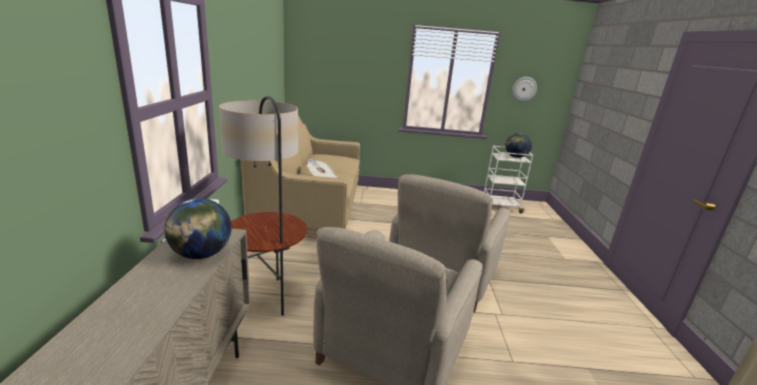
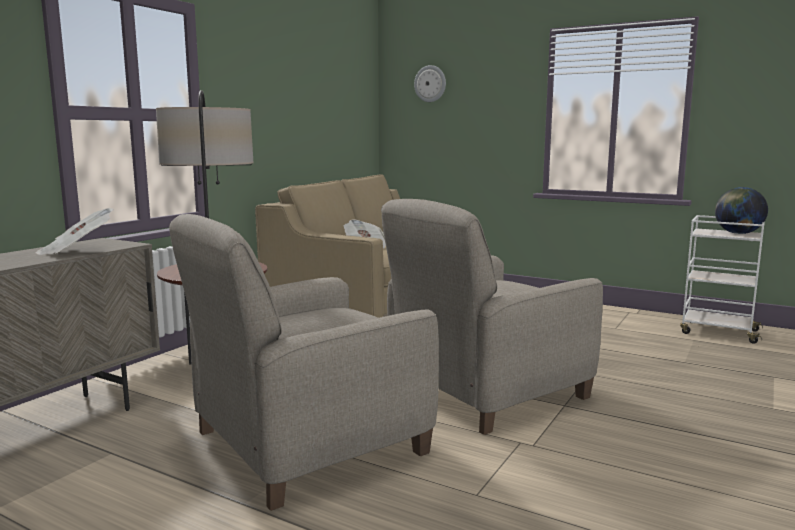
camera: 30 degrees right, 10 degrees down
(201, 254) = (77, 251): globe -> newspaper
(524, 89) = (758, 110): wall clock -> wall clock (430, 83)

